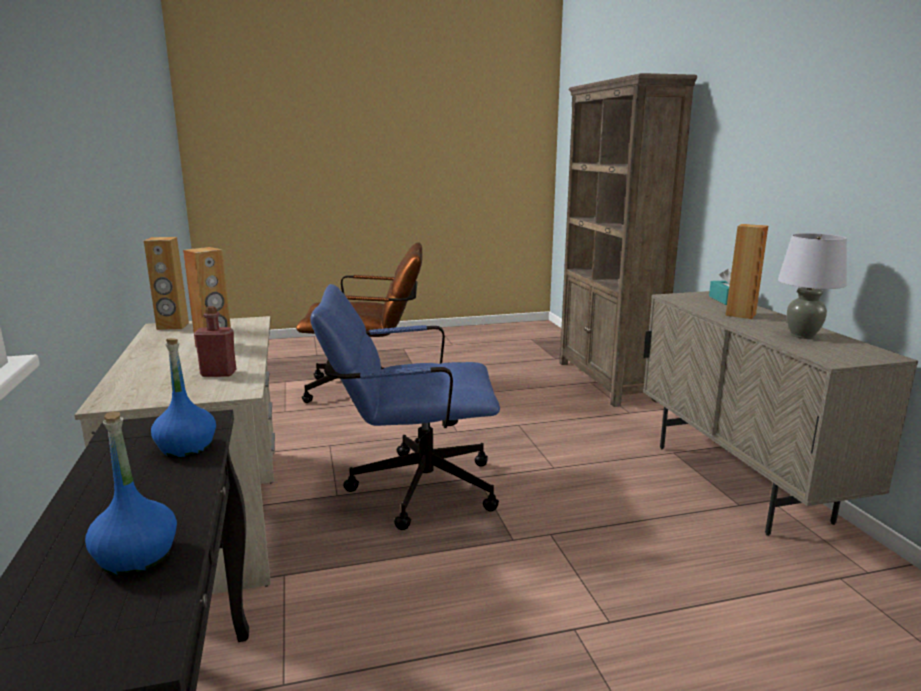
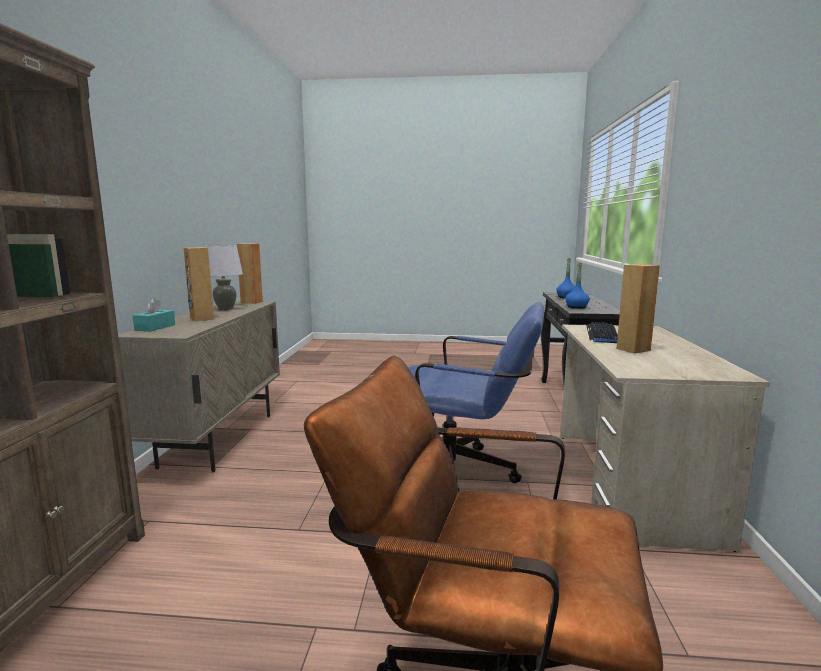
camera: 160 degrees left, 5 degrees down
(172, 326) = (720, 373): brown speaker -> brown speaker (252, 302)
(218, 373) = (602, 334): red bottle -> keyboard

